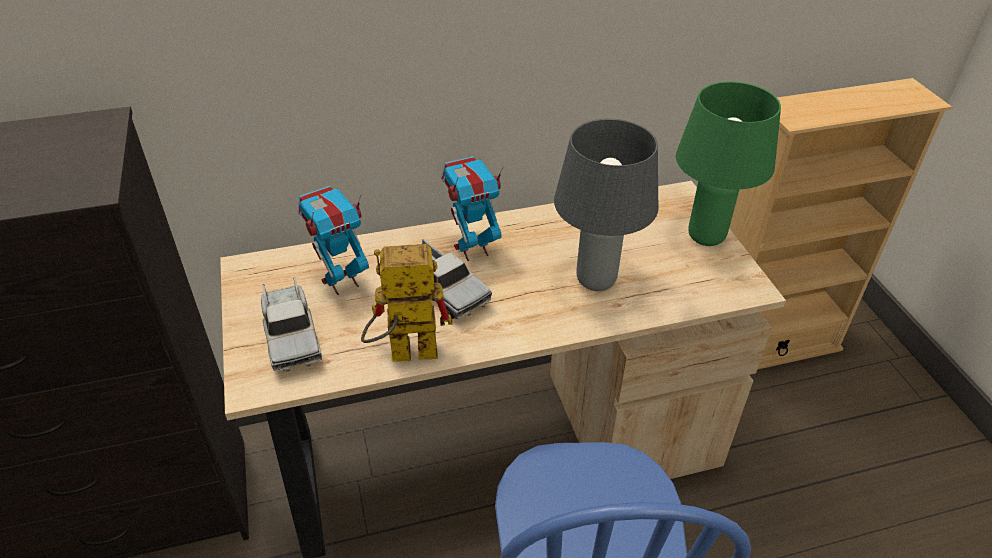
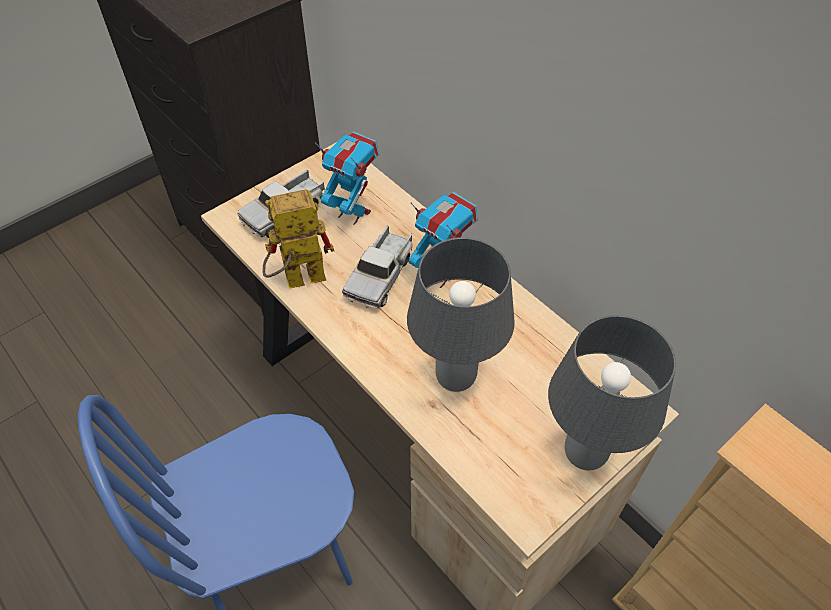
camera: 65 degrees right, 10 degrees up
(402, 354) = (296, 281): toy robot -> toy robot turned 75 degrees counterclockwise
(705, 236) = (585, 452): green table lamp -> grey table lamp

